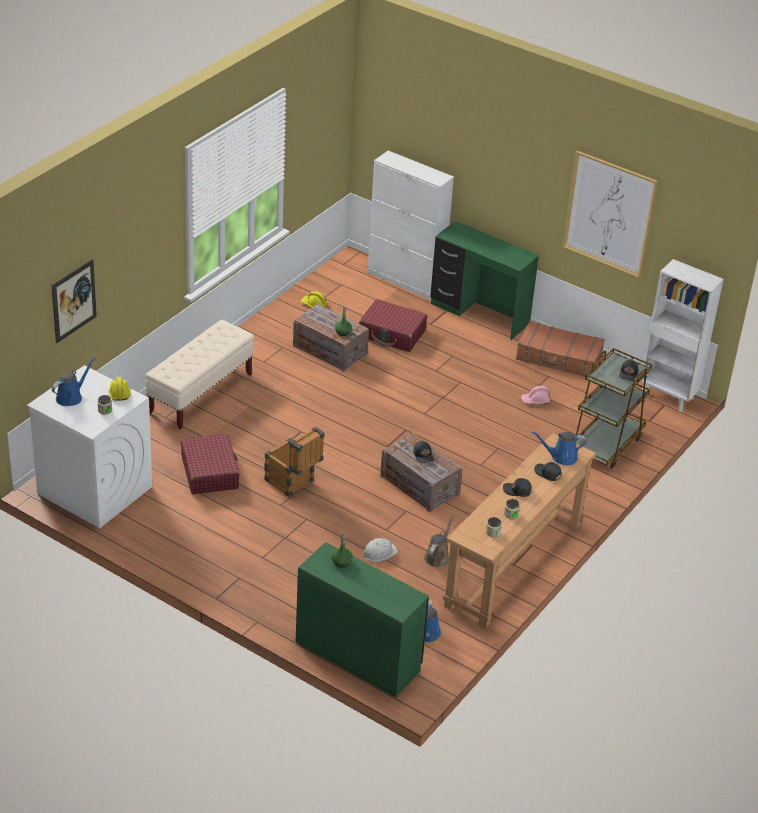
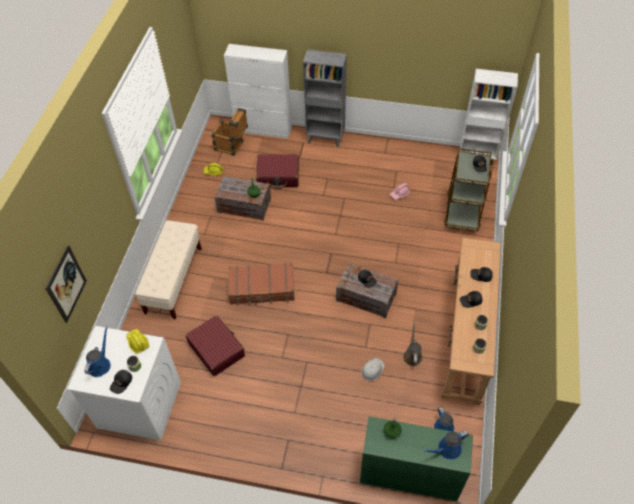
camera: 20 degrees left, 15 degrees up
(83, 418) = (122, 383): none -> black cap
(293, 483) = (280, 334): crate -> crate (232, 147)
(479, 314) = (325, 138): green desk -> grey bookcase
(559, 358) = (394, 154): brown suitcase -> brown suitcase (262, 288)
(561, 457) = (481, 257): blue watering can -> blue watering can (447, 449)
(609, 214) = (419, 48): picture -> none

